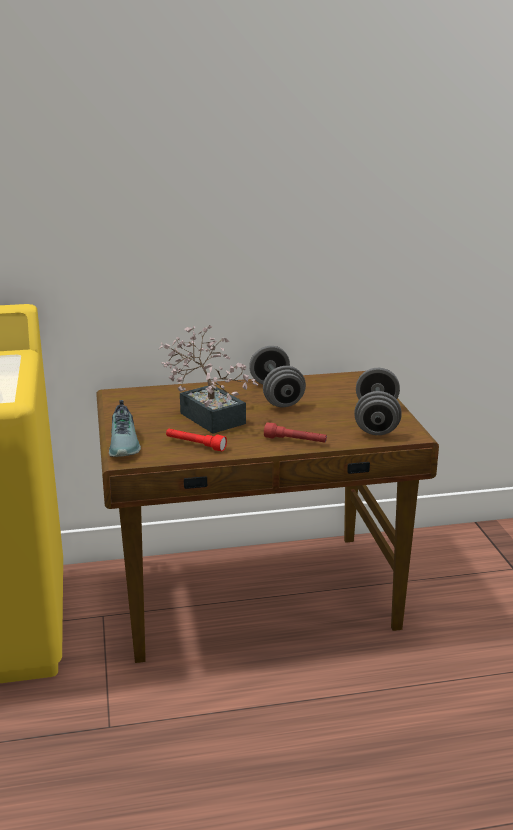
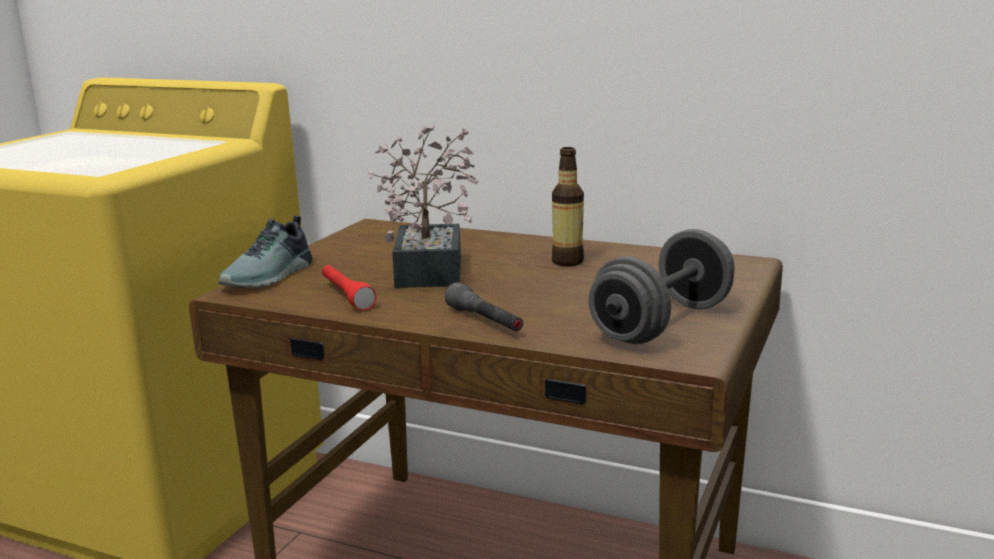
camera: 35 degrees right, 5 degrees down
(276, 395) = (567, 261): grey dumbbell -> bottle
(295, 441) = (485, 321): red flashlight -> grey flashlight

